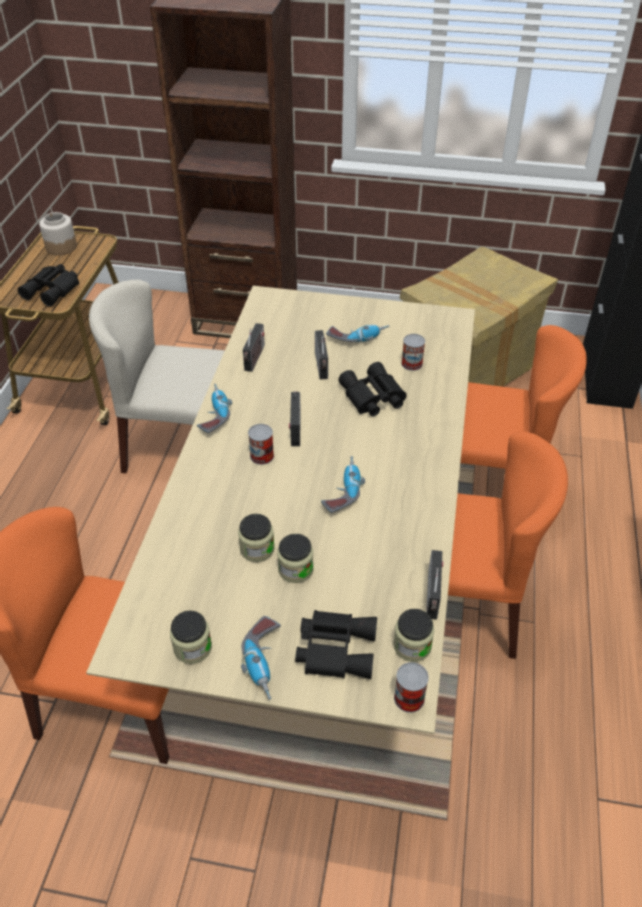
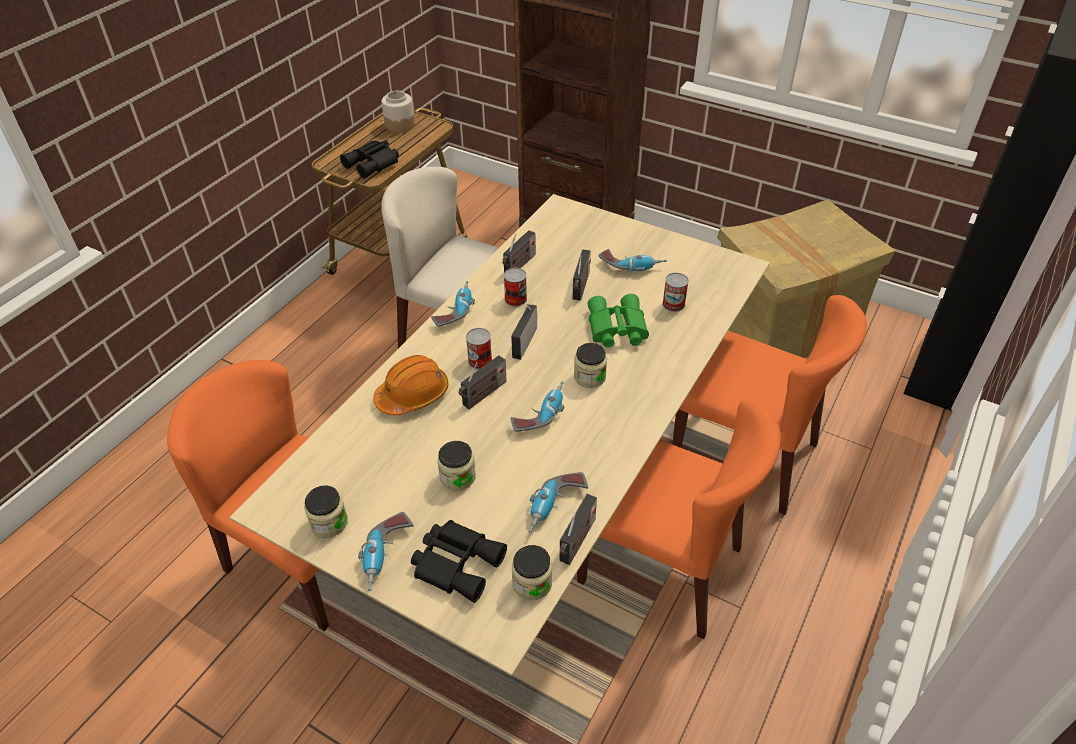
camera: 20 degrees right, 0 degrees up
(213, 504) = (413, 395): none -> orange hard hat
(257, 549) = (431, 448): jar -> jar (589, 377)
(281, 487) = (483, 395): none -> radio
(372, 397) = (615, 329): black binoculars -> green binoculars
(399, 572) = (555, 508): none -> power drill
(409, 698) = (503, 633): can -> can (515, 299)

